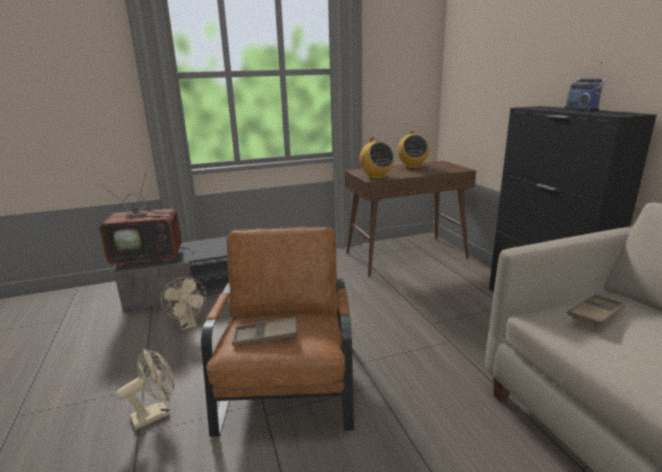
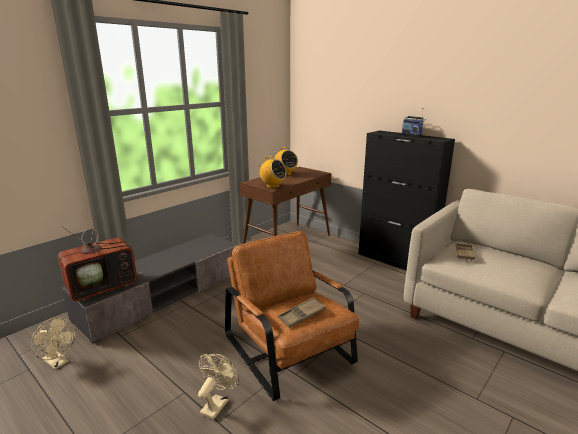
camera: 30 degrees left, 0 degrees up
(188, 324) = (169, 335): beige fan -> beige fan (58, 362)

